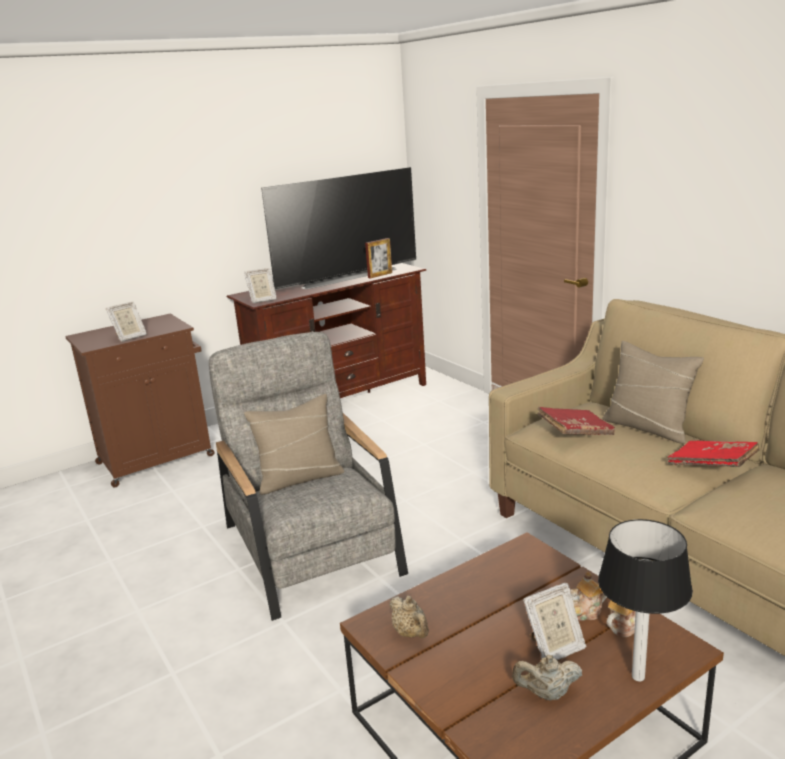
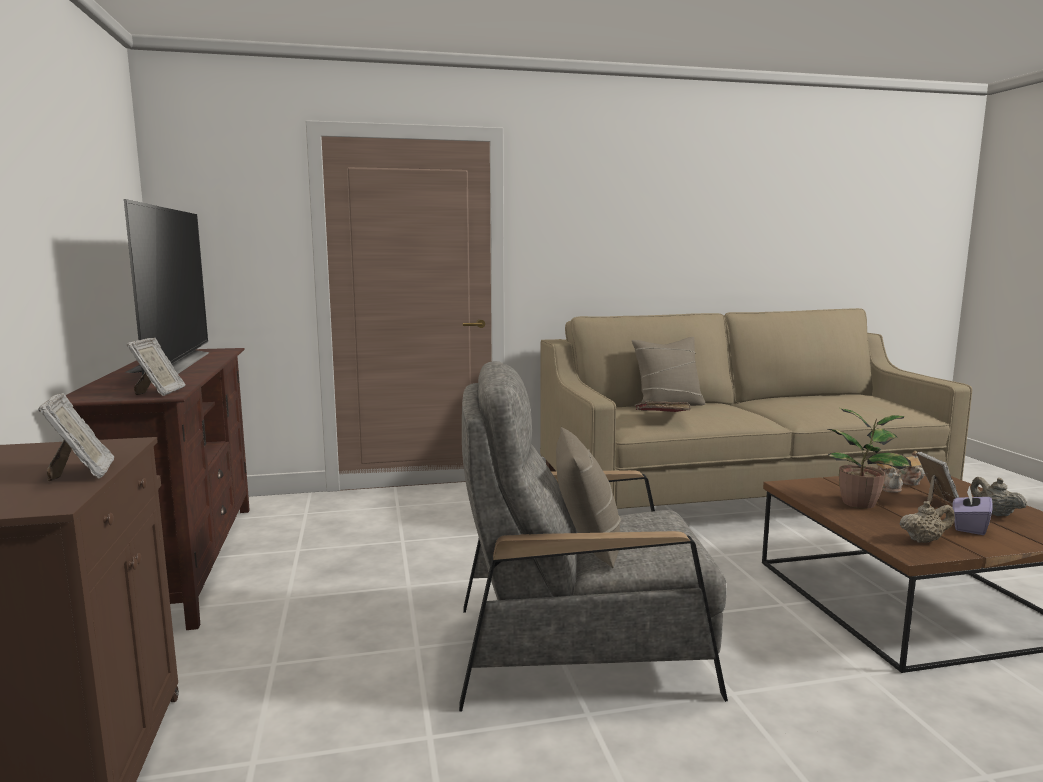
camera: 70 degrees left, 10 degrees down
(380, 275) = (215, 357): picture frame -> none
(477, 668) = (969, 526): none -> purple tissue box
(502, 593) = (861, 503): none -> potted plant
(547, 694) = (994, 513): beige teapot -> beige teapot turned 135 degrees clockwise
(639, 677) = (965, 489): table lamp -> none
(712, 466) = (745, 406): red book -> none

